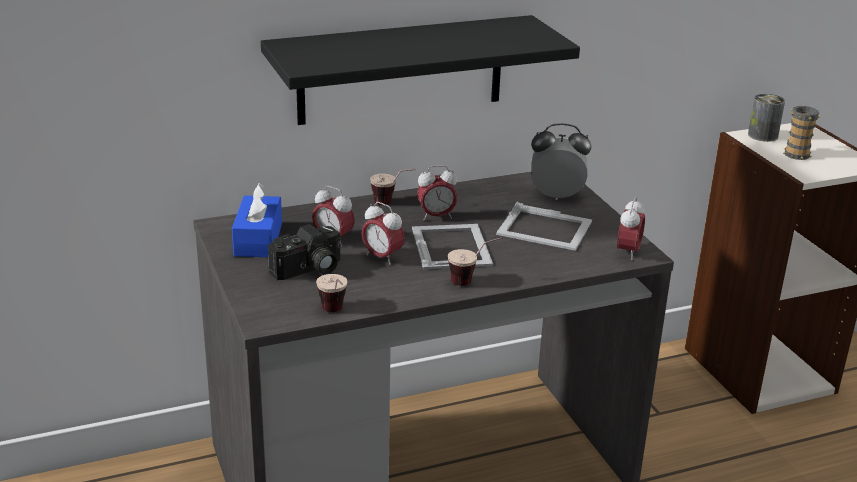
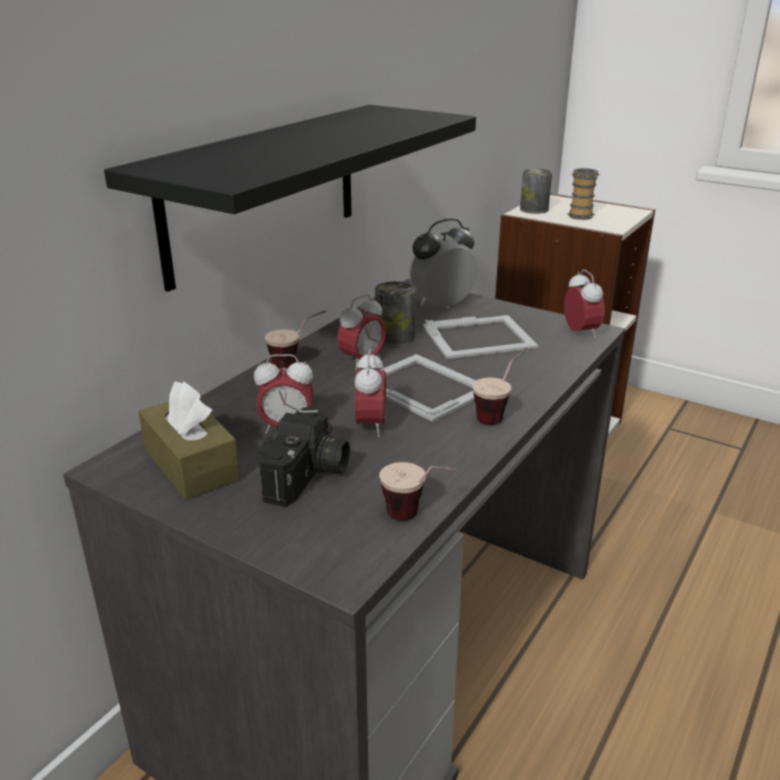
camera: 35 degrees left, 0 degrees up
(258, 239) = (191, 464): blue tissue box -> brown tissue box
(382, 257) = (371, 426): alarm clock -> alarm clock turned 90 degrees counterclockwise
(483, 208) = (395, 338): none -> can

